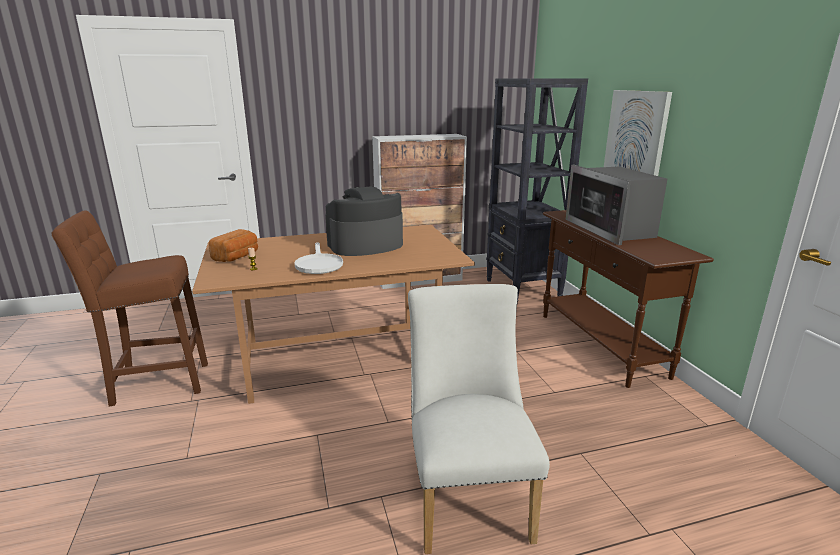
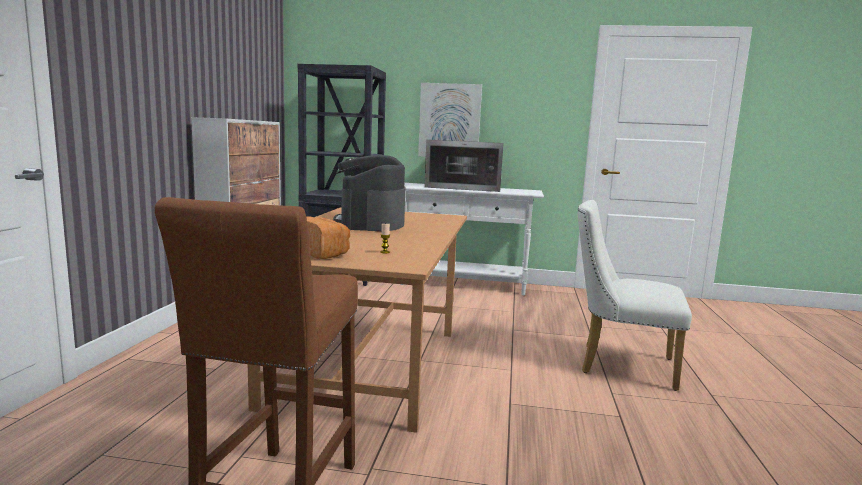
camera: 65 degrees left, 10 degrees down
(318, 264) = (408, 237): white frying pan -> none
(600, 344) = (464, 284): brown console table -> white console table

